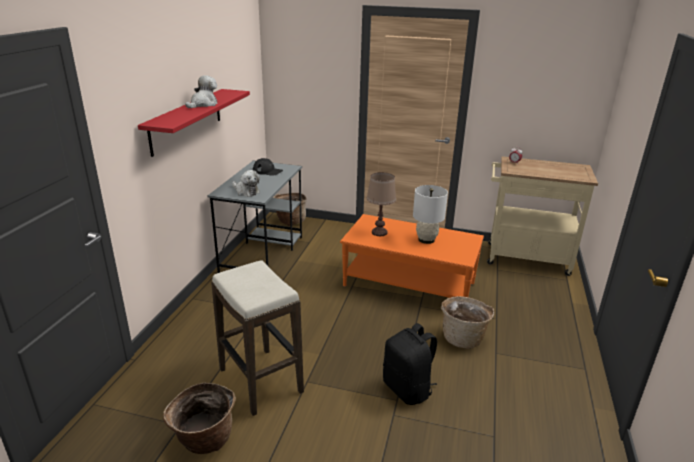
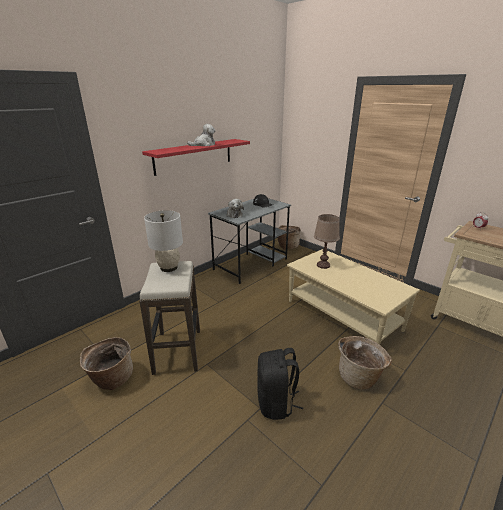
camera: 30 degrees right, 0 degrees up
(408, 285) = (342, 315): orange coffee table -> beige coffee table
(426, 239) = (359, 280): white table lamp -> white table lamp (169, 267)

